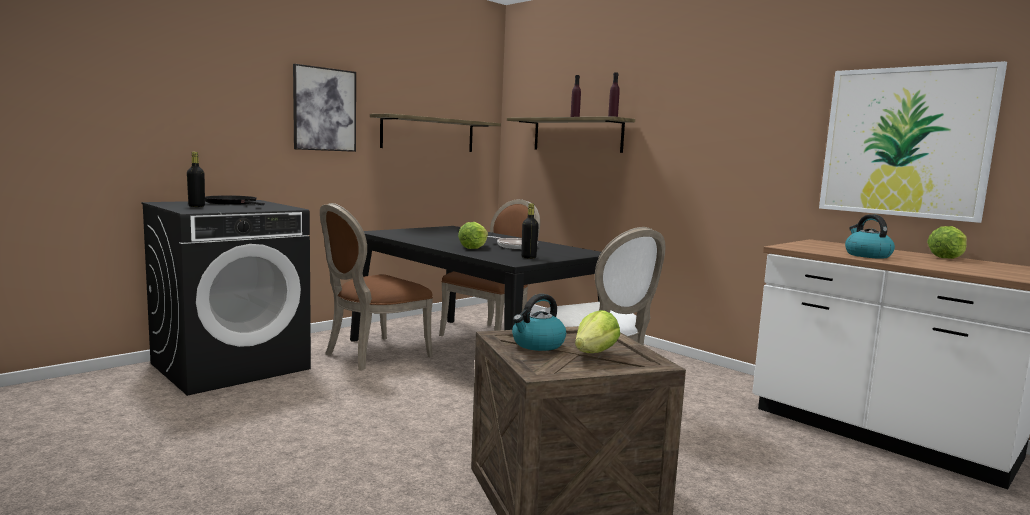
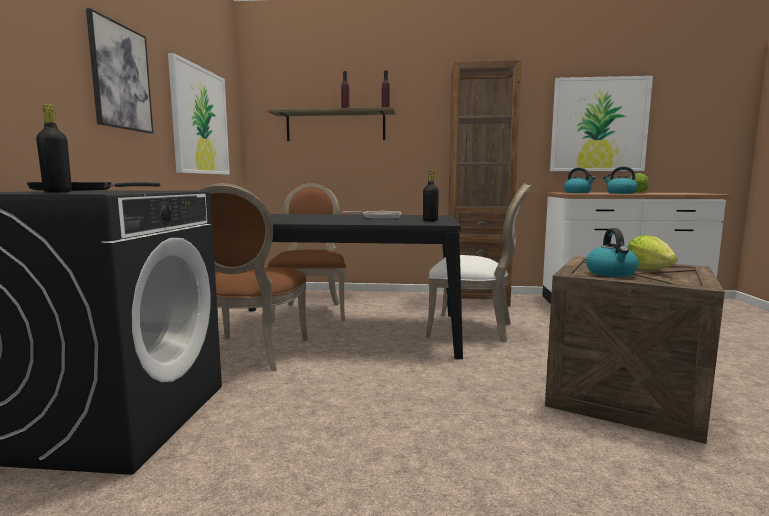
camera: 40 degrees left, 0 degrees up
(428, 134) = (200, 121): shelf -> picture
(473, 247) = (361, 221): lettuce -> none
(688, 369) = (476, 299): none -> brown bookcase
(830, 245) = (578, 192): none -> kettle

